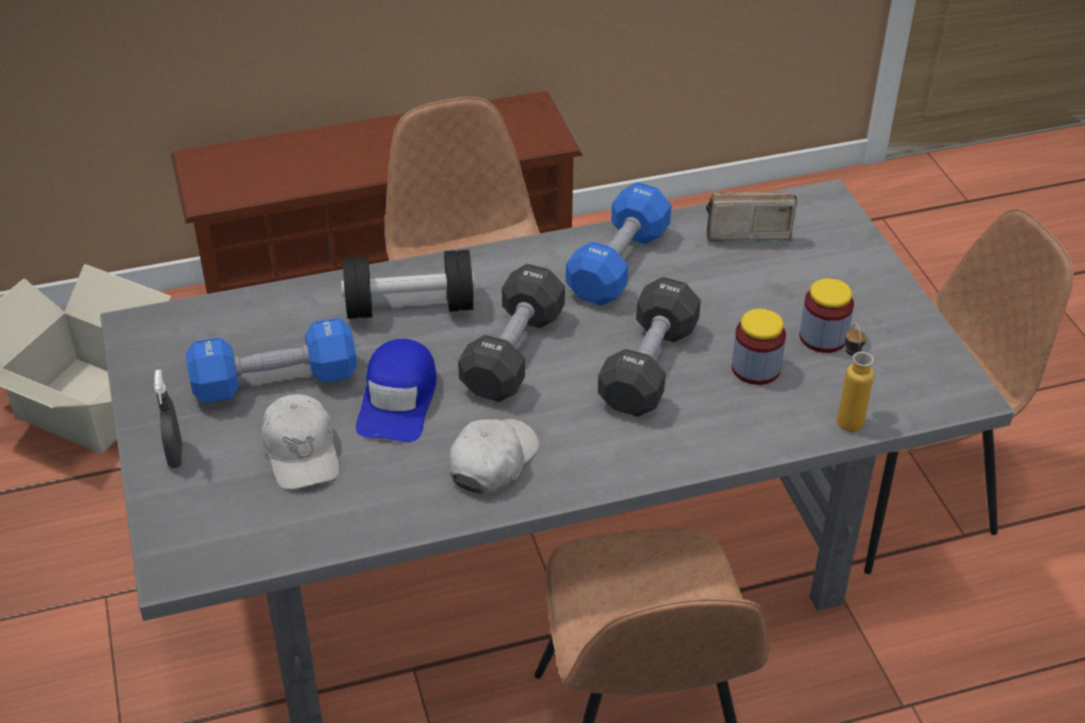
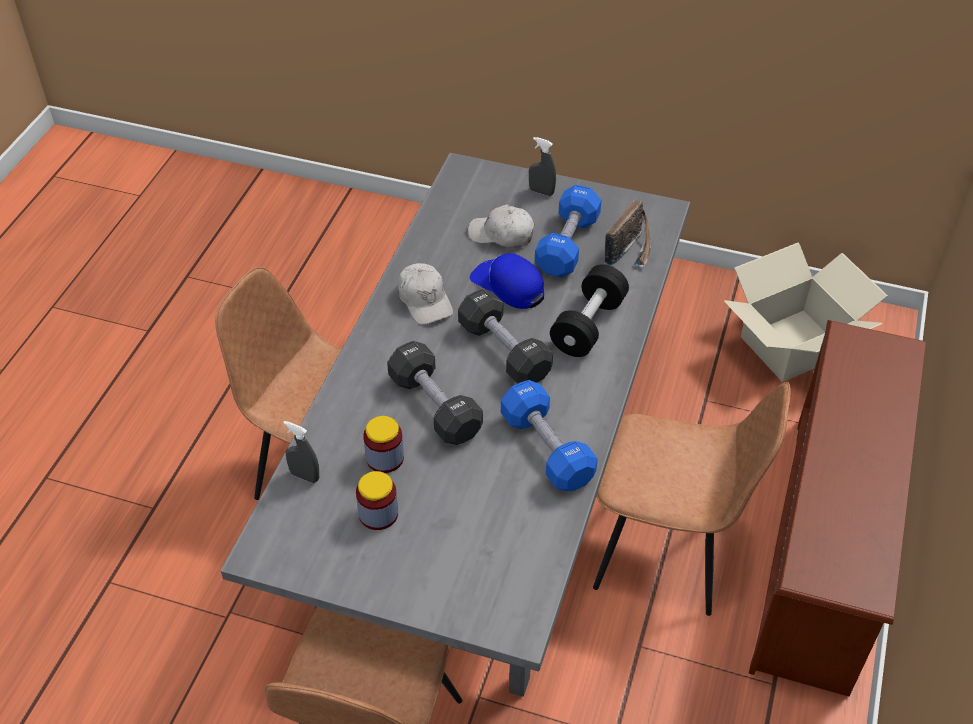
camera: 125 degrees right, 5 degrees up
(744, 231) = (523, 546): radio -> radio (631, 250)
(846, 415) = (305, 476): bottle -> grey spray bottle

